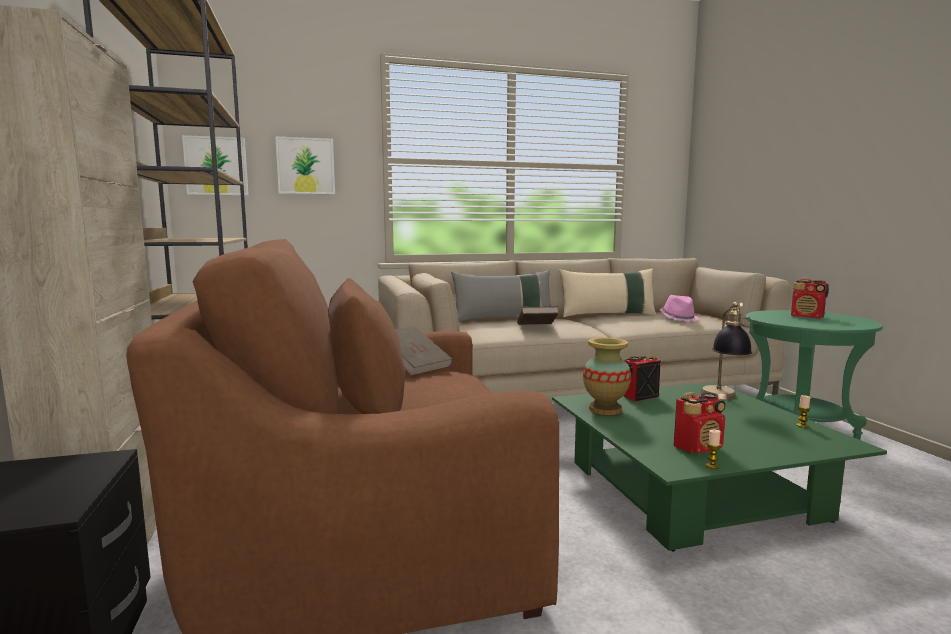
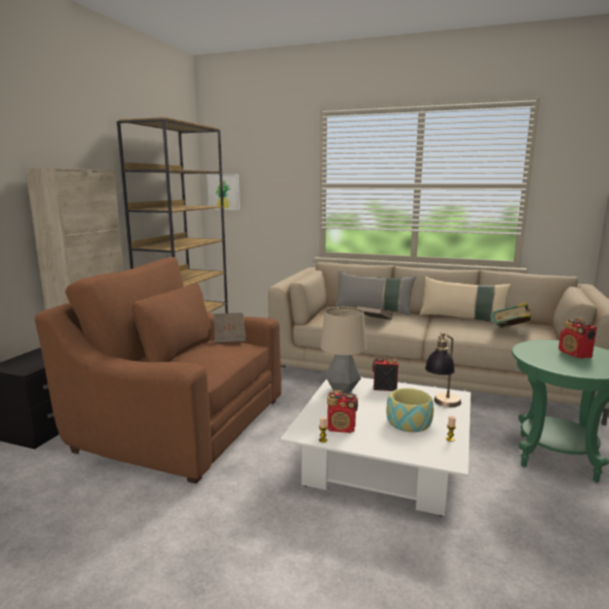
camera: 35 degrees right, 5 degrees up
(305, 166) = (272, 190): picture -> none
(605, 409) = (342, 389): vase -> table lamp
(678, 318) = (511, 332): pink hat -> book
(692, 489) = (383, 461): green coffee table -> white coffee table
(737, 421) = (409, 422): none -> bowl

